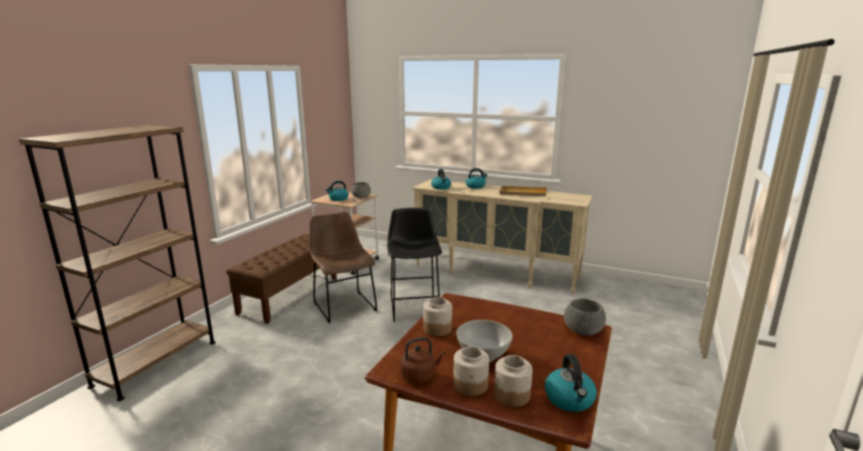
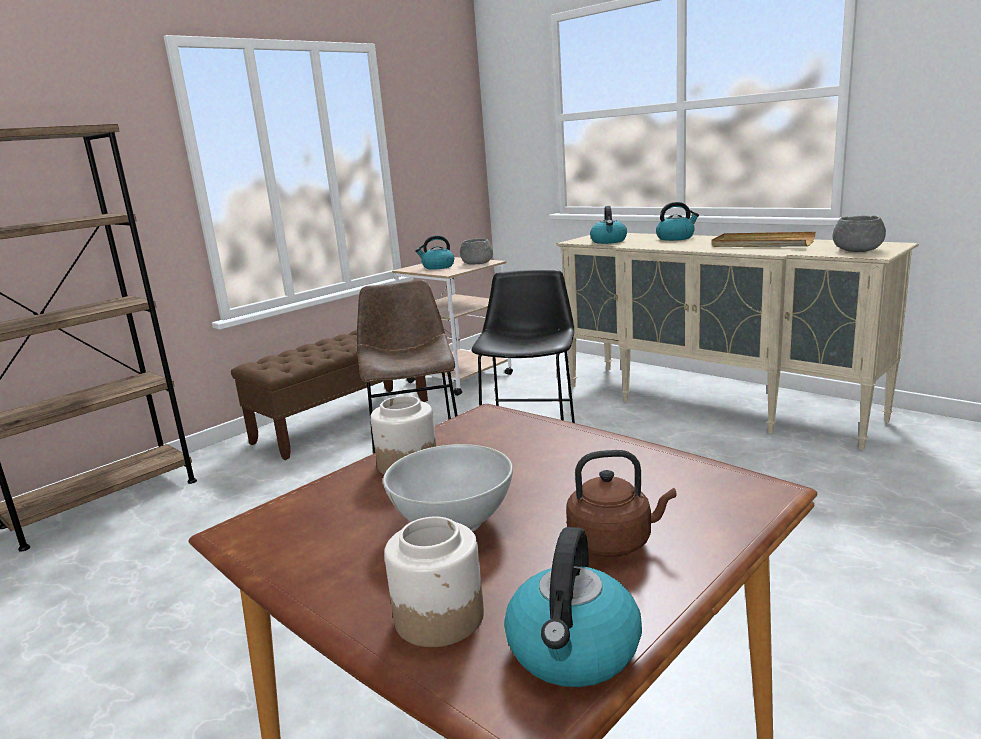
camera: 20 degrees right, 0 degrees up
(420, 375) = (287, 548): brown kettle -> brown kettle (614, 542)
(471, 385) = (368, 582): jar -> none
(583, 329) = (735, 491): grey bowl -> grey bowl (858, 250)

